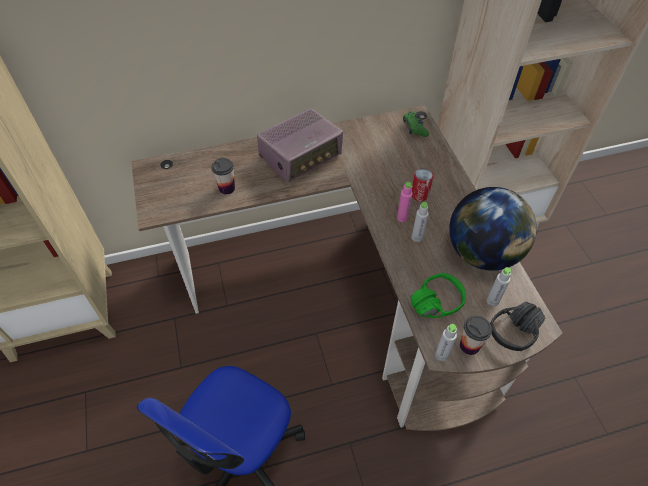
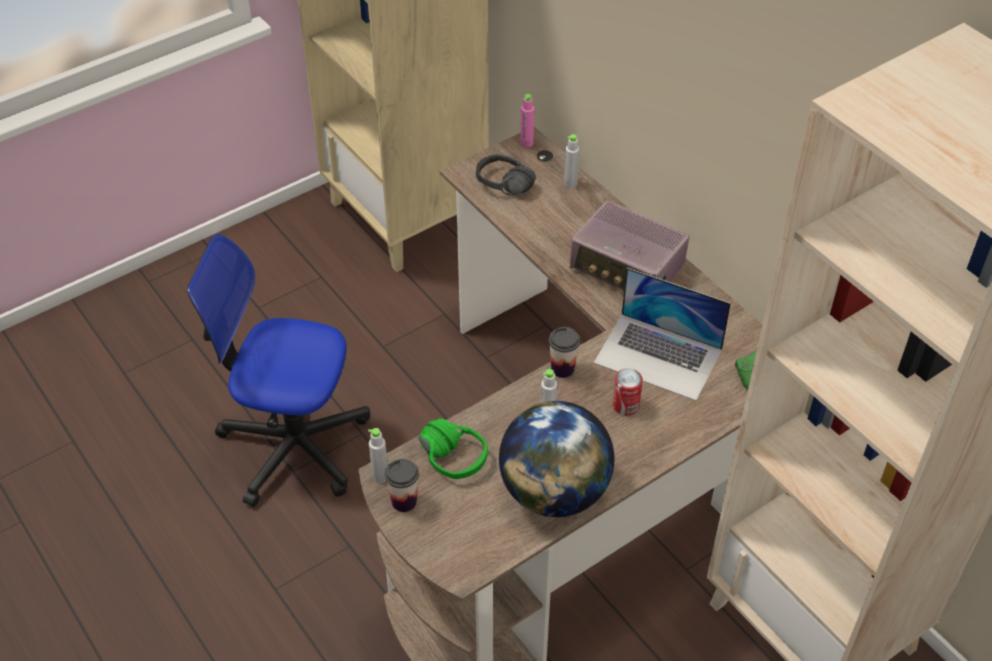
camera: 70 degrees right, 5 degrees down
(227, 188) = (535, 218): cup -> cup (562, 369)
(384, 166) = (658, 356): none -> laptop
(402, 218) = (573, 395): pink bottle -> pink bottle (526, 143)
(492, 301) = (480, 515): grey bottle -> grey bottle (570, 183)
(522, 337) = (436, 554): black headphones -> black headphones (500, 189)

